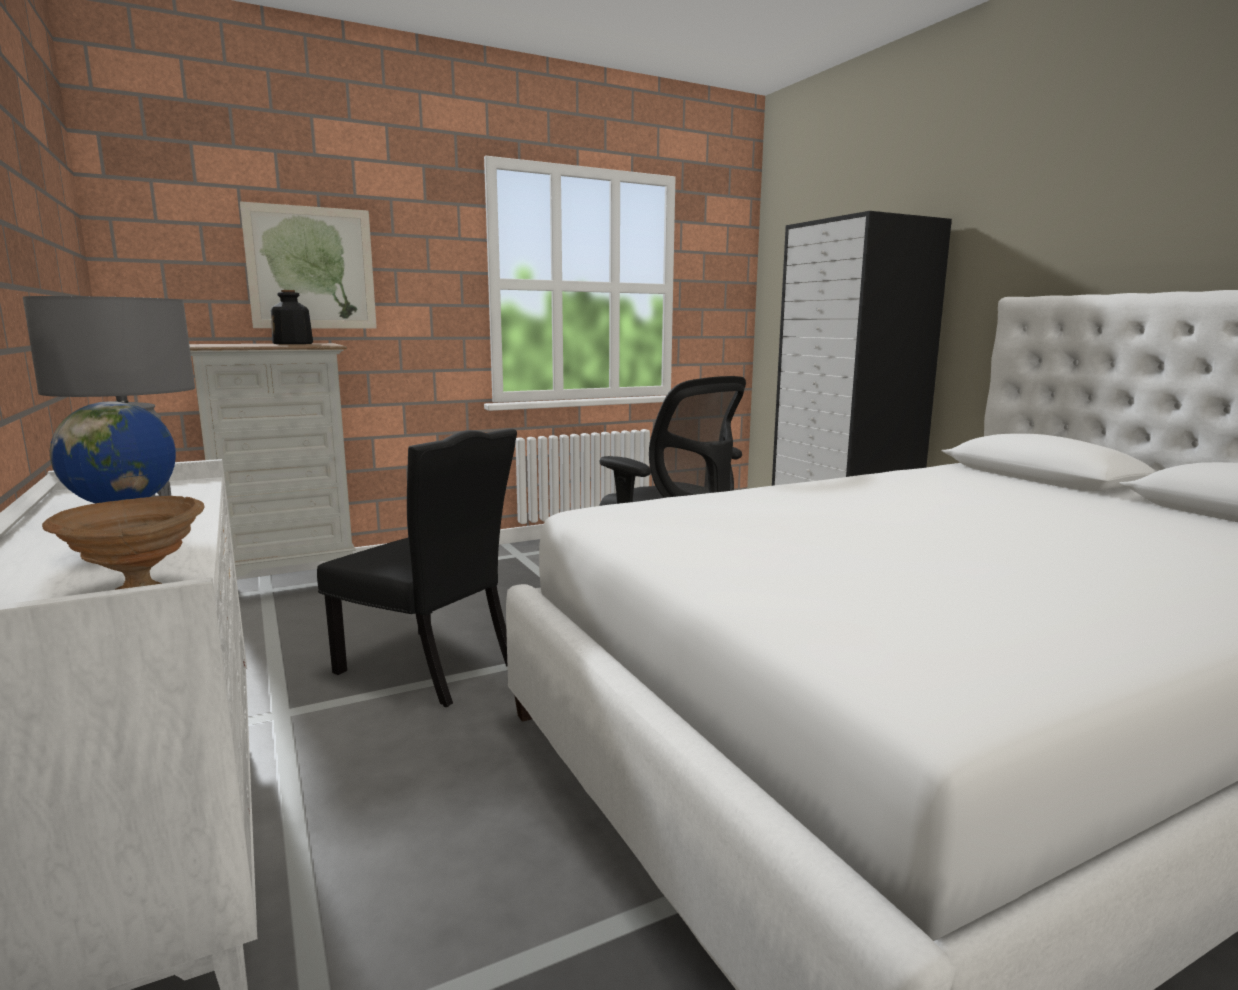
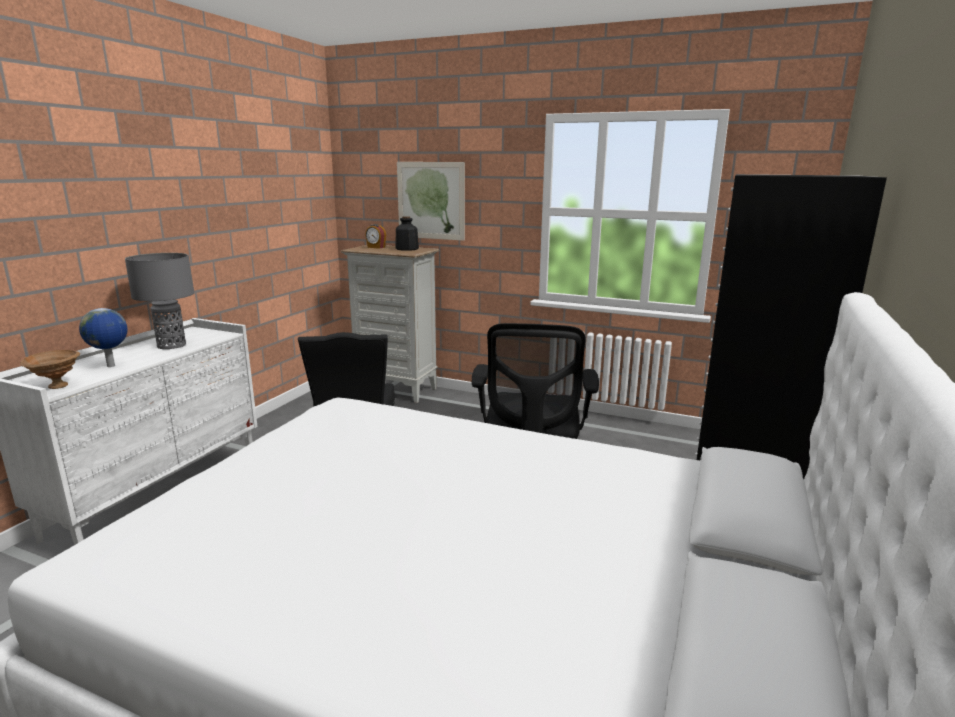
camera: 50 degrees right, 5 degrees up
(230, 344) = (376, 247): none -> alarm clock

